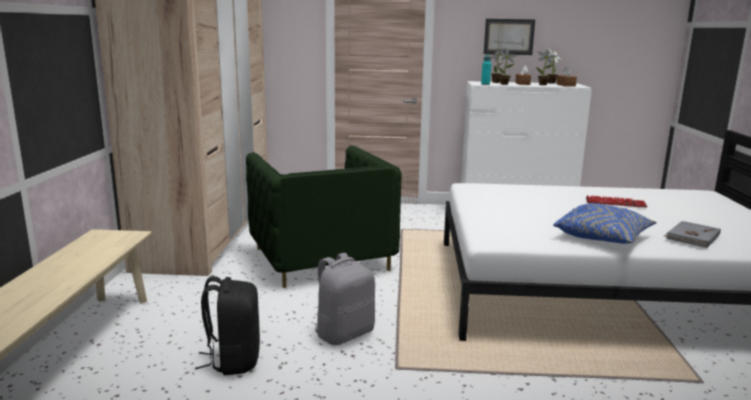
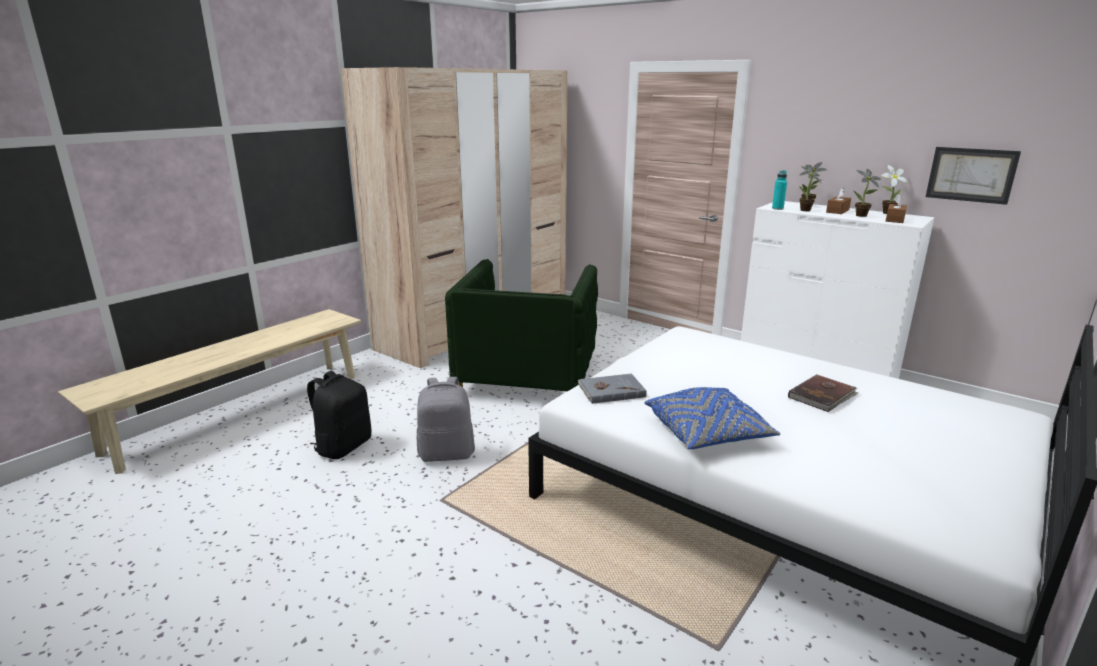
camera: 35 degrees right, 5 degrees up
(509, 37) = (838, 146): picture -> picture (971, 175)
(615, 203) = (823, 396): keyboard -> brown book
(692, 236) = (826, 467): grey book -> grey book (611, 391)

